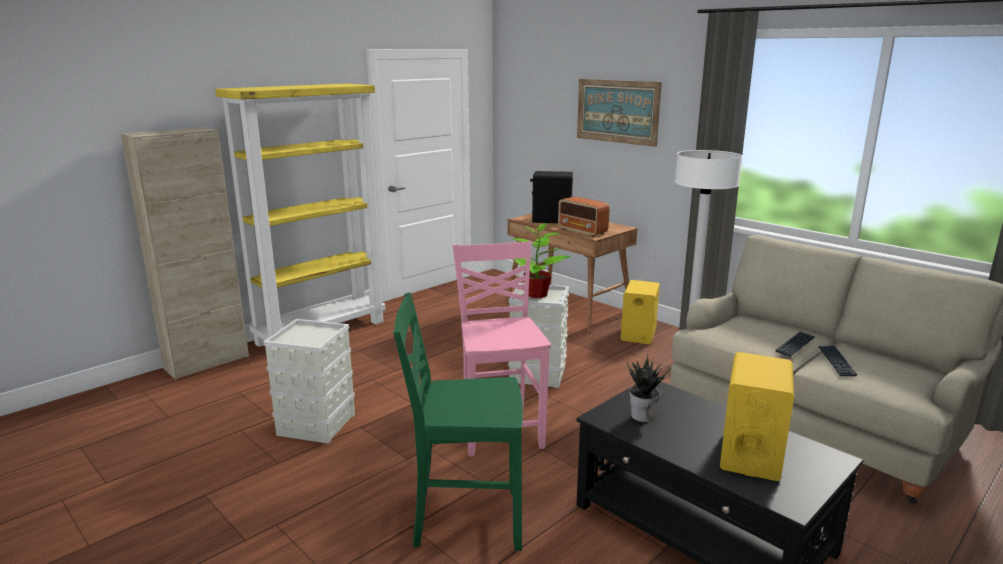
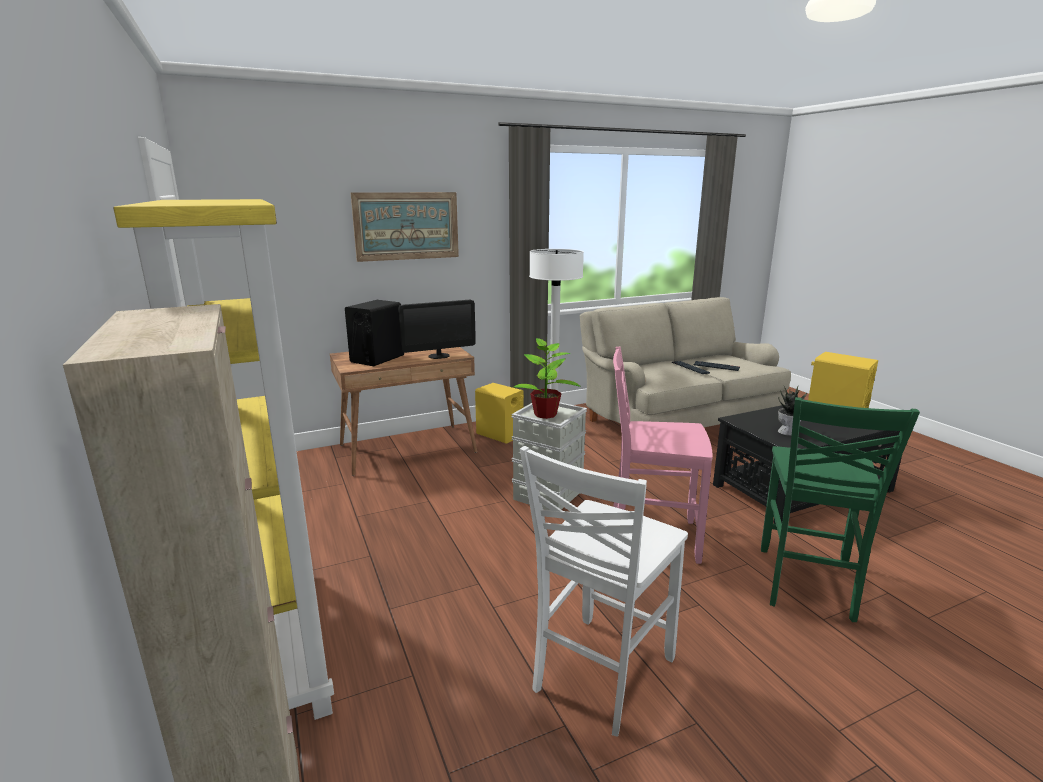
camera: 70 degrees left, 0 degrees up
(316, 424) = (600, 674): grey storage box -> white chair
(582, 231) = (439, 356): radio -> monitor

